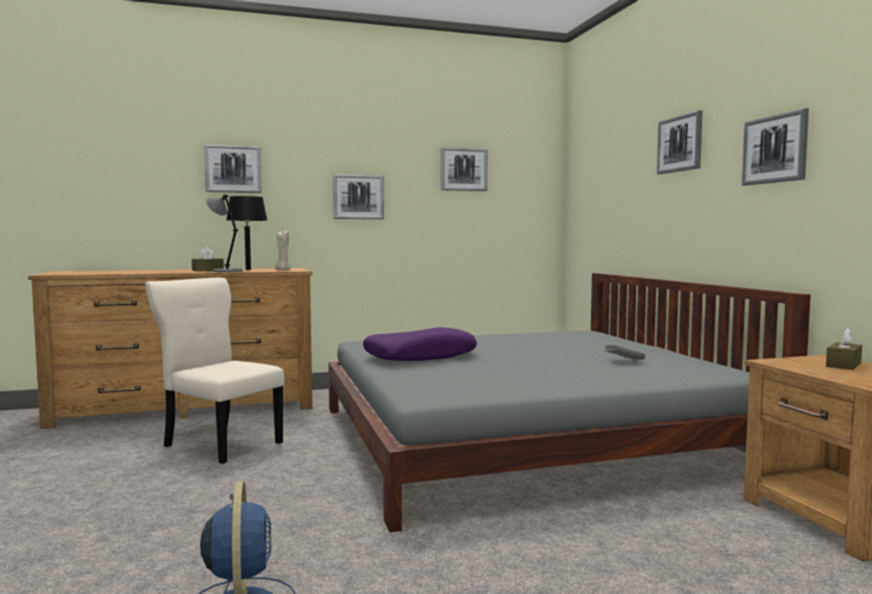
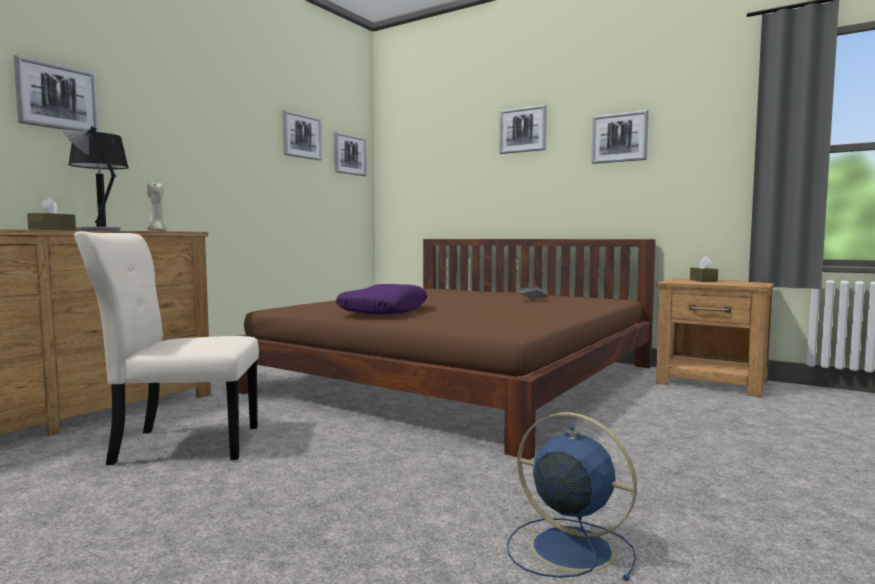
camera: 40 degrees left, 0 degrees up
(358, 197) = (208, 153): picture -> picture (349, 154)
(526, 437) = (459, 377): grey bed -> brown bed

